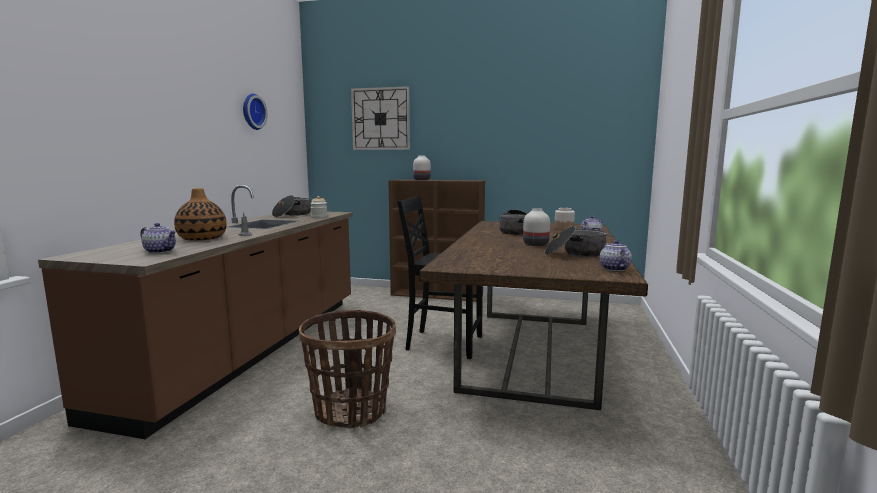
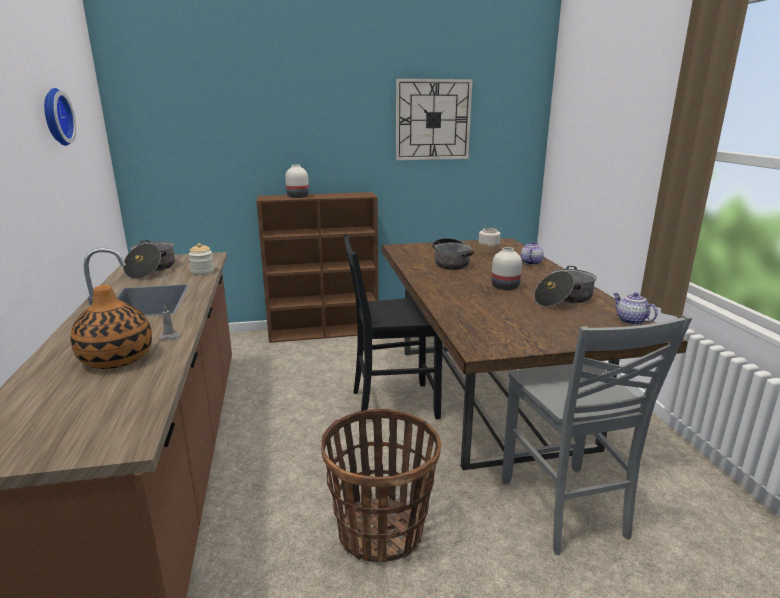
camera: 25 degrees left, 10 degrees up
(161, 251) = (108, 410): teapot -> none
(380, 119) = (227, 114): wall clock -> wall clock (433, 120)
(515, 437) = (565, 509): none -> grey chair

